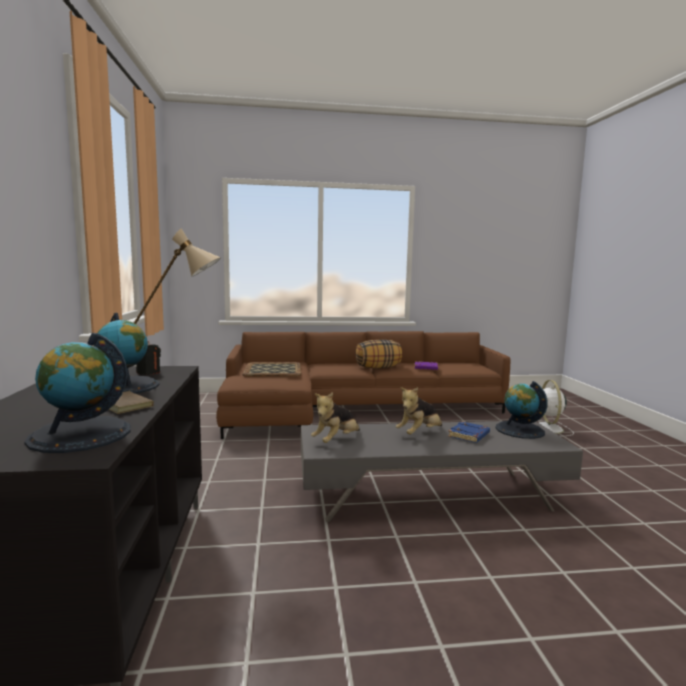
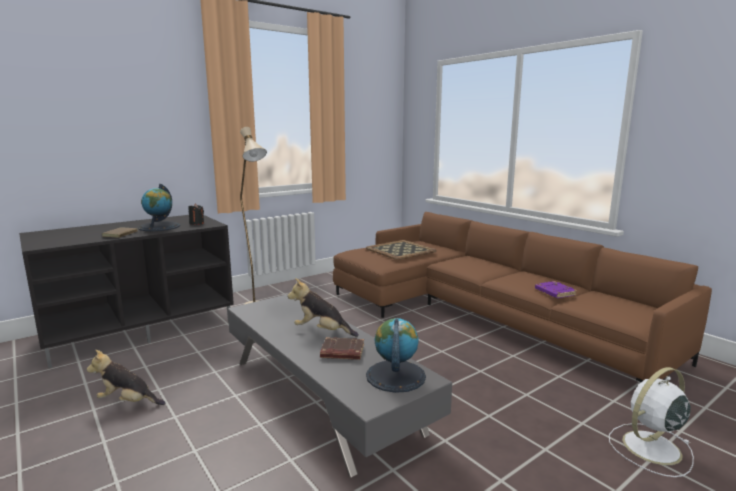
camera: 60 degrees right, 5 degrees up
(80, 435) = (68, 240): globe -> none
(336, 440) = (271, 308): plush toy -> plush toy (128, 402)
(378, 367) = (507, 276): pillow -> none
(469, 435) = (342, 352): blue book -> brown book

